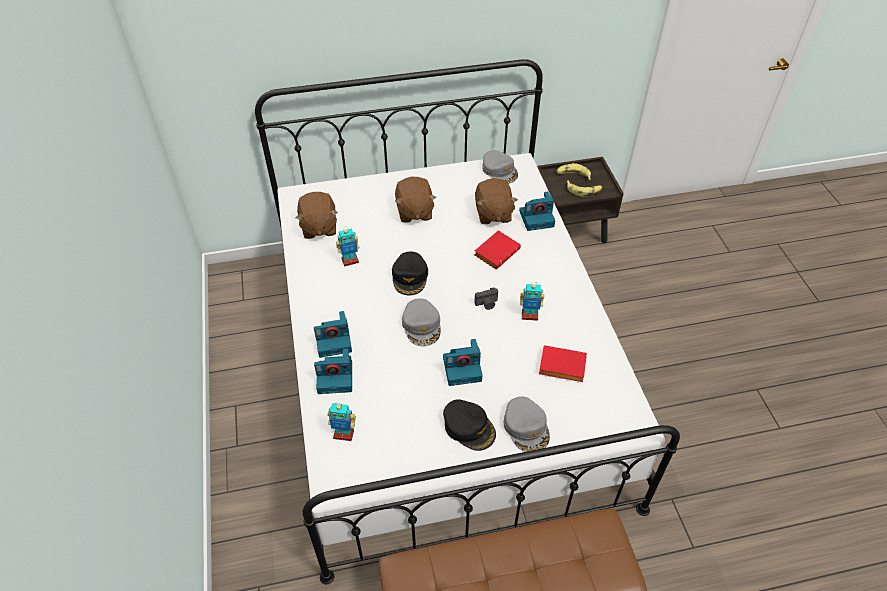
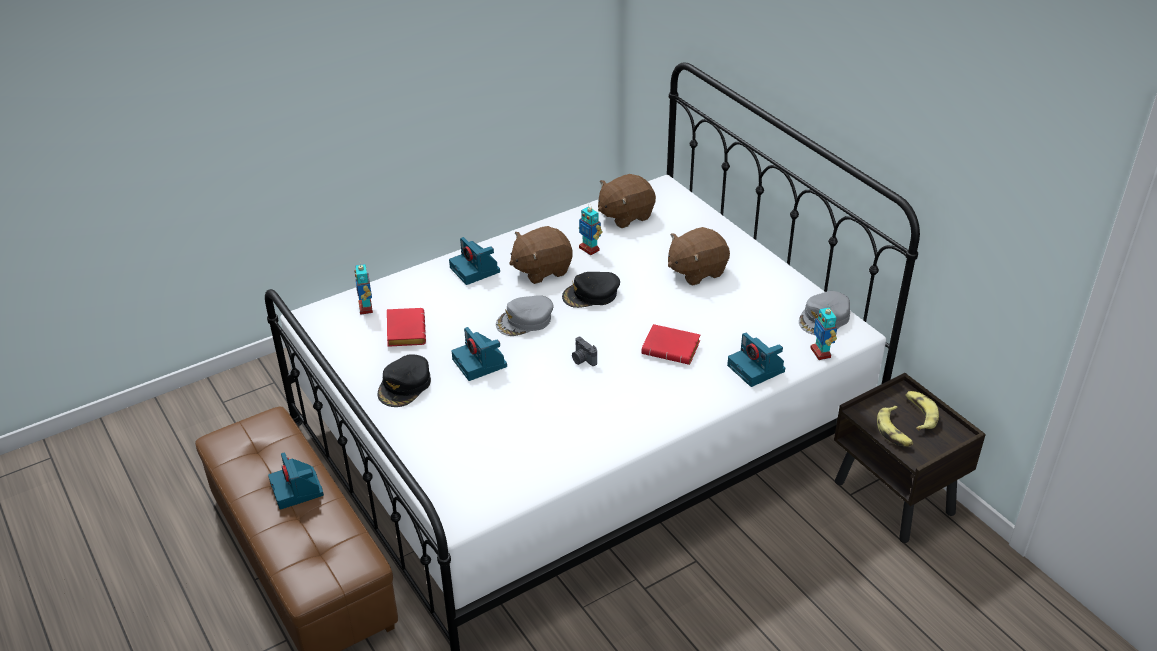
camera: 70 degrees right, 10 degrees down
(336, 377) = (431, 284): camera -> camera (297, 490)
(493, 213) = (738, 331): brown plush toy -> brown plush toy (541, 269)
(526, 427) = (421, 427): grey cap -> none
(529, 315) = (584, 396): toy robot -> toy robot (821, 352)
(560, 367) = (517, 437): red book -> red book (404, 330)

